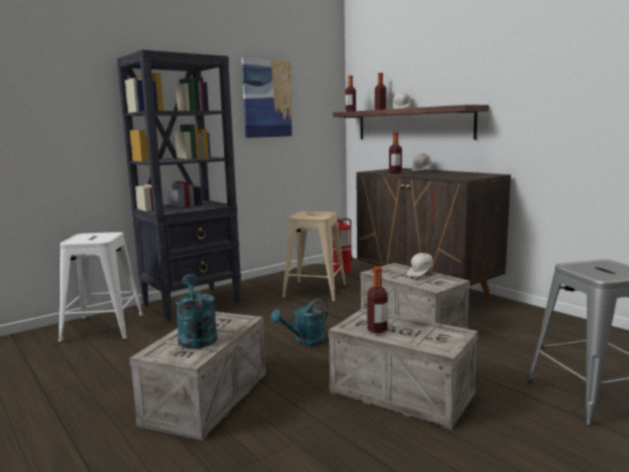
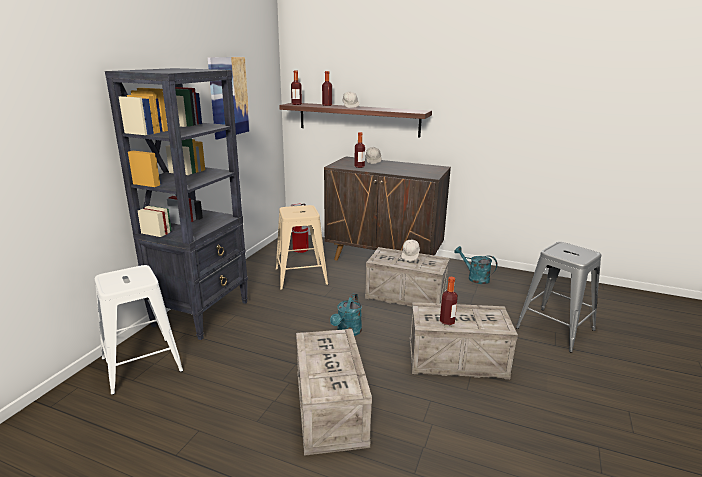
camera: 30 degrees left, 10 degrees up
(196, 336) = (327, 364): turquoise watering can -> turquoise watering can (474, 278)

